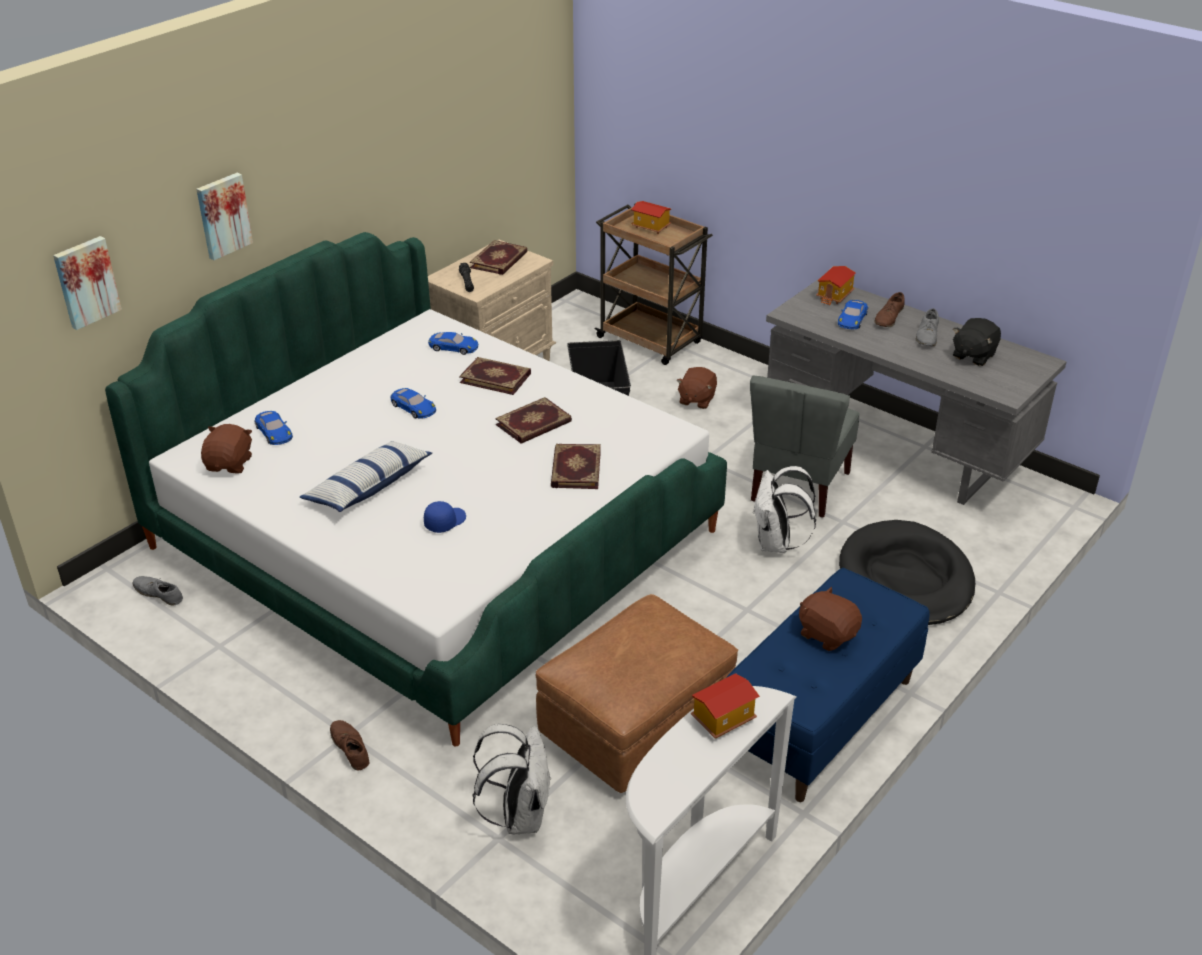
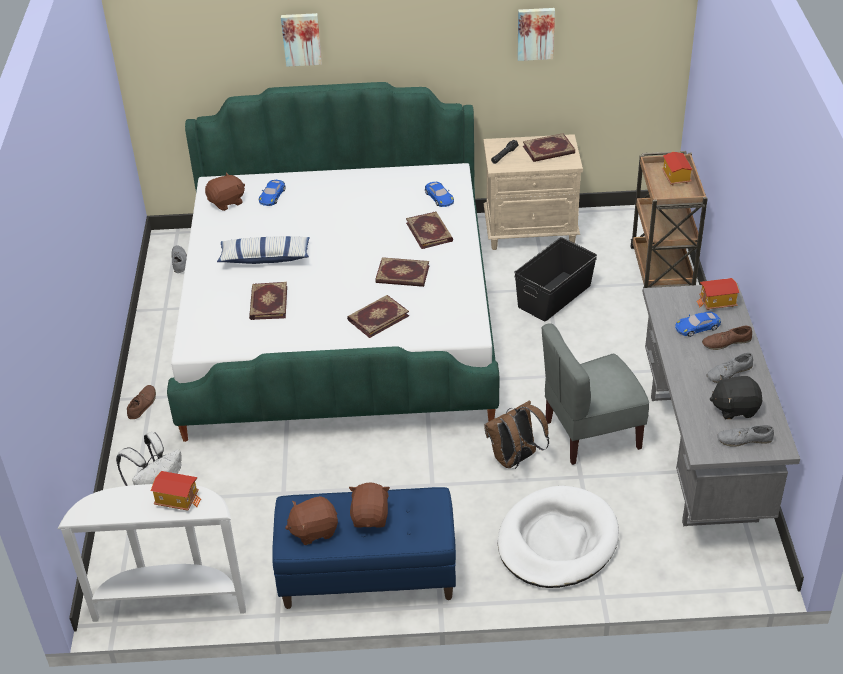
camera: 50 degrees right, 5 degrees up
(86, 282) = (186, 49): picture -> picture (535, 33)
(413, 407) = (358, 224): blue toy car -> none
(444, 521) = (267, 303): blue cap -> book
(636, 726) = (273, 500): brown ottoman -> none
(696, 400) = (624, 331): brown plush toy -> brown plush toy (314, 530)
(776, 544) = (515, 460): white backpack -> brown backpack
(905, 579) = (557, 541): black dog bed -> white dog bed
(1016, 371) = (744, 439): none -> grey shoe

